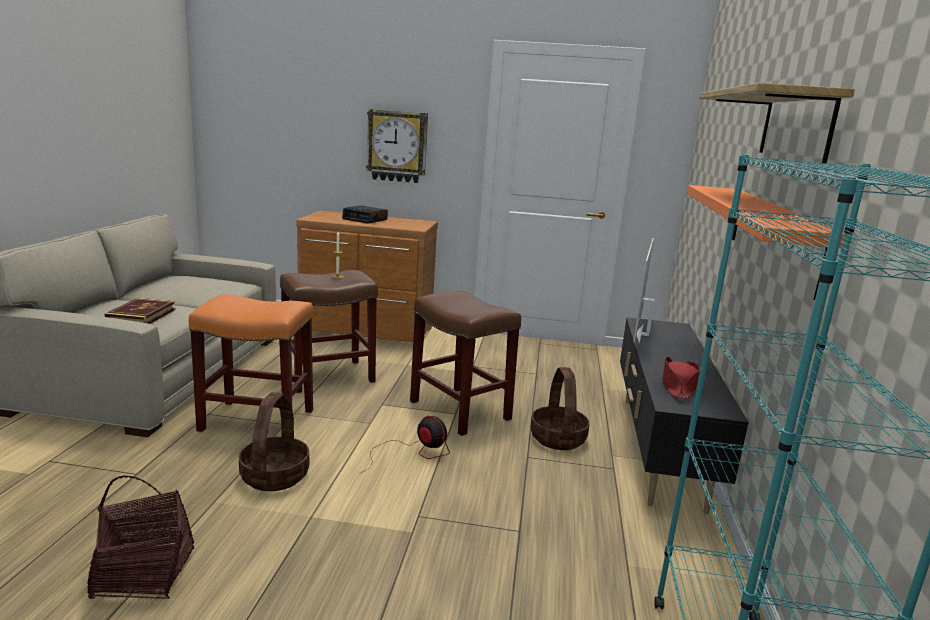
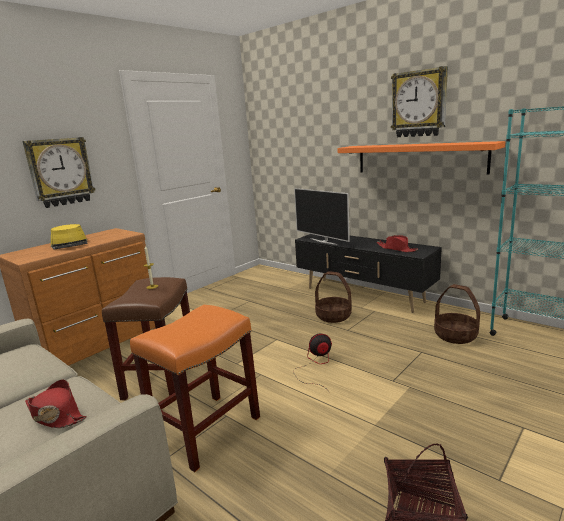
camera: 55 degrees left, 0 degrees up
(141, 316) = (55, 415): book -> red hat
(275, 476) = (308, 433): basket -> basket (456, 335)
(365, 219) = (70, 244): alarm clock -> yellow hat
(461, 410) = (274, 336): brown stool -> none
(795, 126) = (419, 104): shelf -> wall clock

